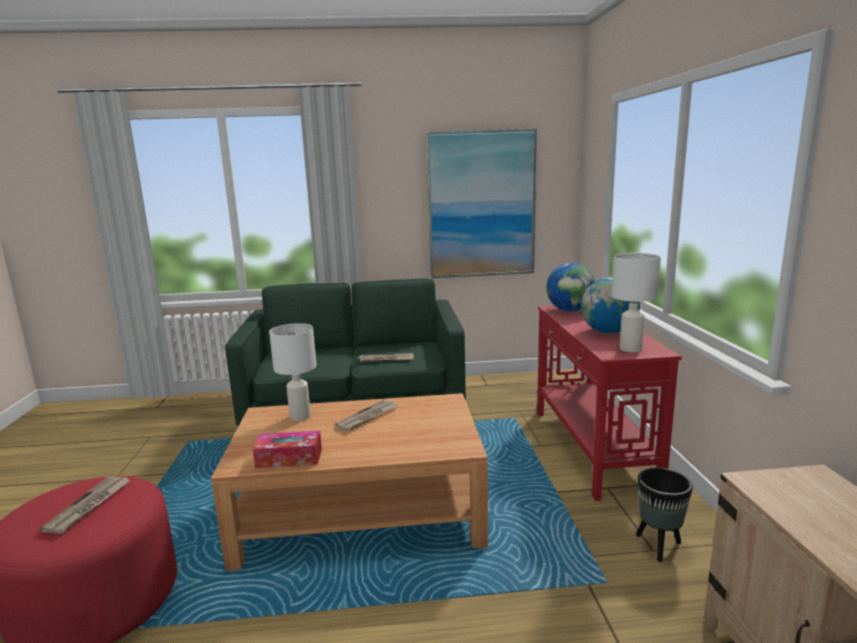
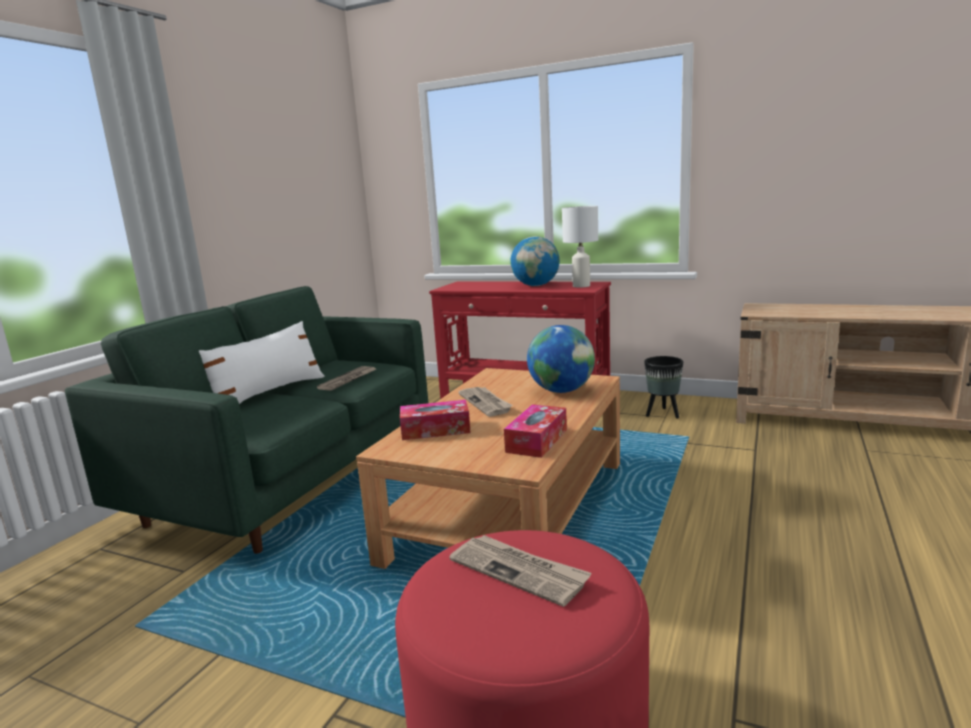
camera: 60 degrees left, 0 degrees up
(301, 416) = (435, 430): white table lamp -> tissue box
(345, 349) = (268, 393): none -> white pillow
(481, 205) = (295, 199): picture -> none
(570, 310) = (462, 286): globe -> globe (561, 391)

